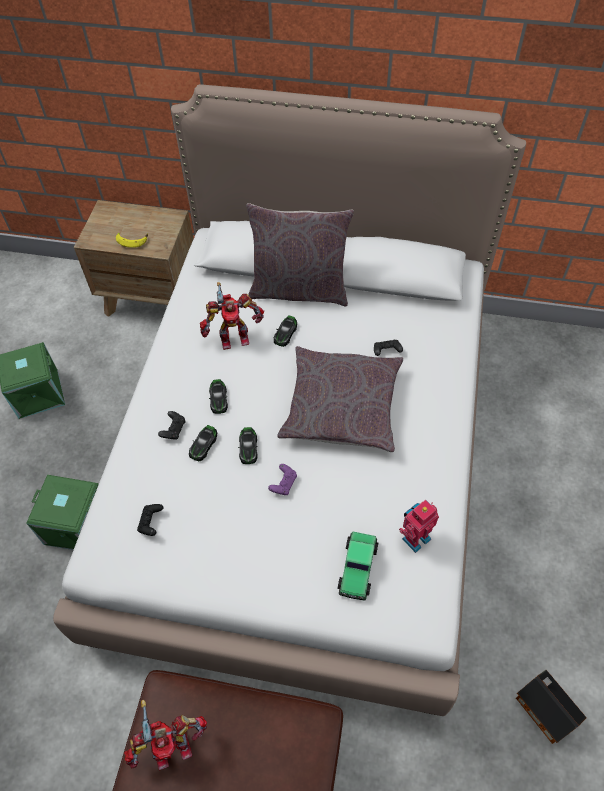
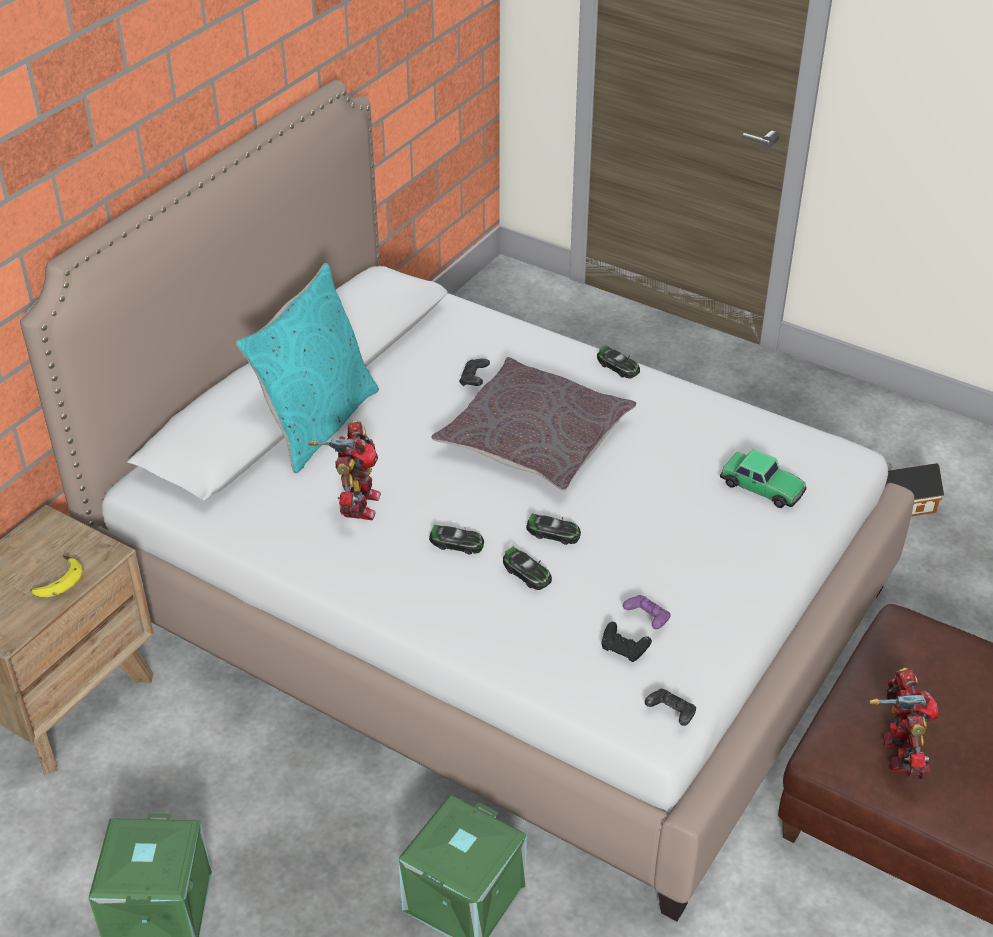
camera: 70 degrees left, 15 degrees down
(173, 429) = (482, 599): black game controller -> black game controller (671, 714)
(283, 483) = (621, 517): purple game controller -> purple game controller (647, 619)
(285, 333) = (385, 455): toy car -> toy car (617, 366)
(299, 289) = (317, 423): grey pillow -> turquoise pillow
(414, 537) = (741, 435): toy robot -> none

